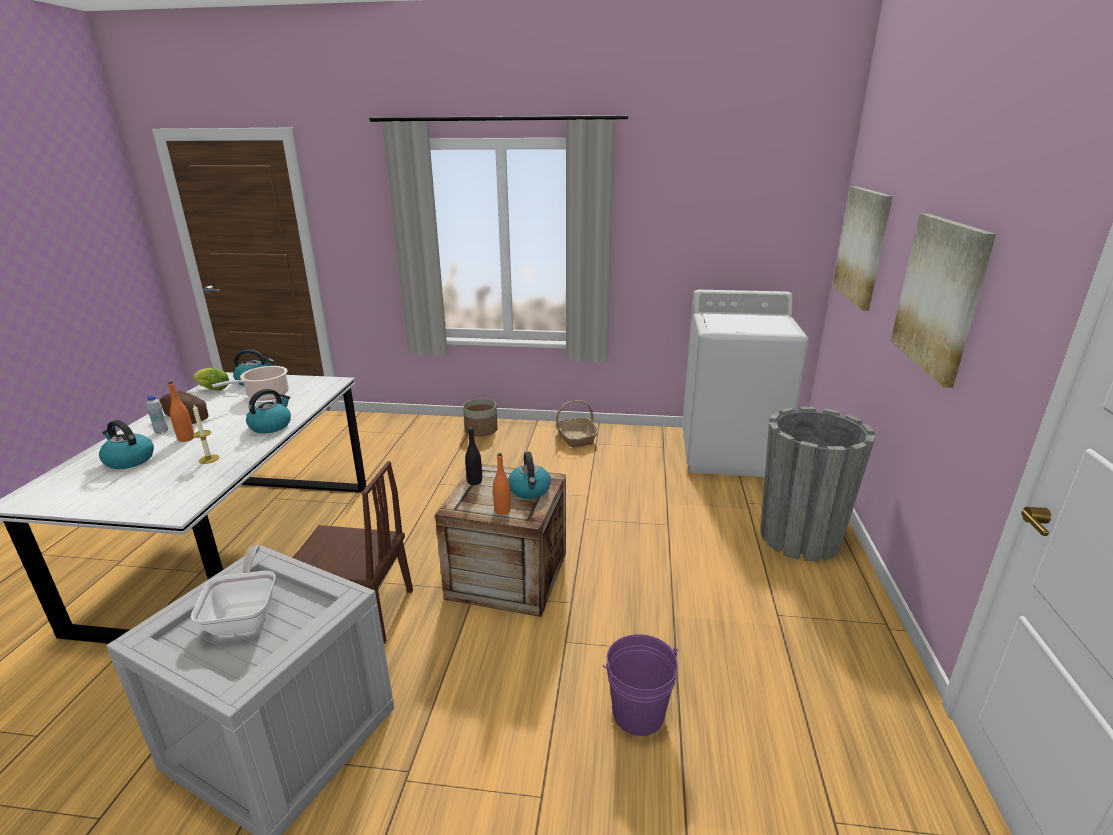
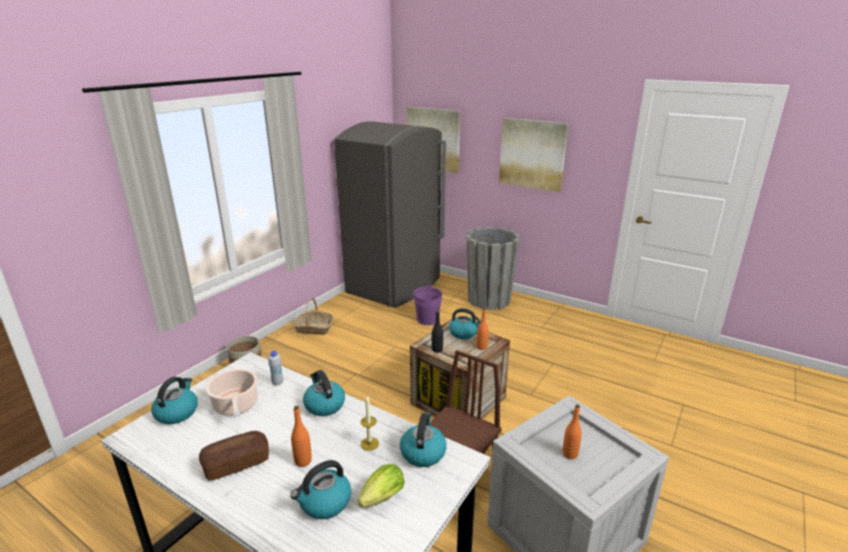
camera: 65 degrees left, 0 degrees up
(161, 432) = (263, 482): white bottle -> white bottle (277, 382)
(192, 487) = (423, 452): none -> kettle
(211, 389) = (163, 446): lettuce -> lettuce (380, 500)
(245, 615) = (570, 454): frying pan -> orange bottle
(638, 713) = (588, 387): purple bucket -> purple bucket (427, 319)
(730, 453) = (395, 286): white washing machine -> grey fridge

